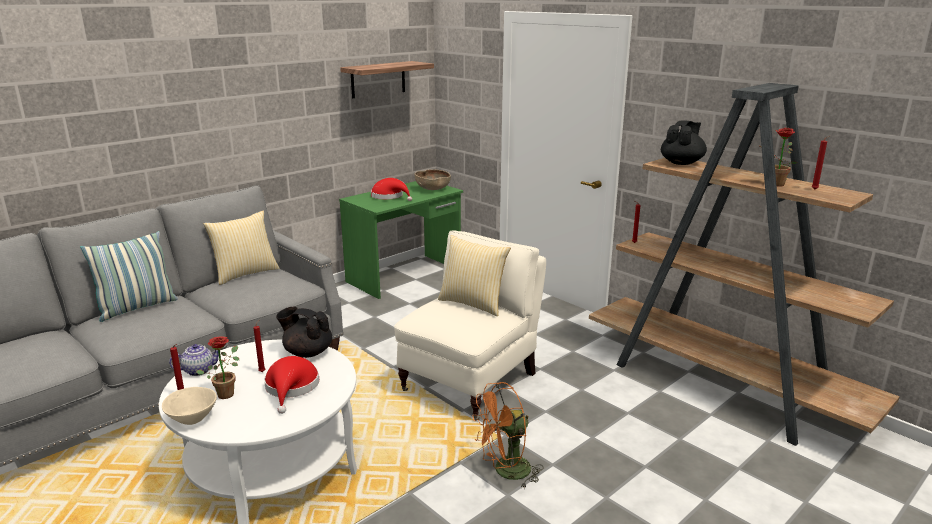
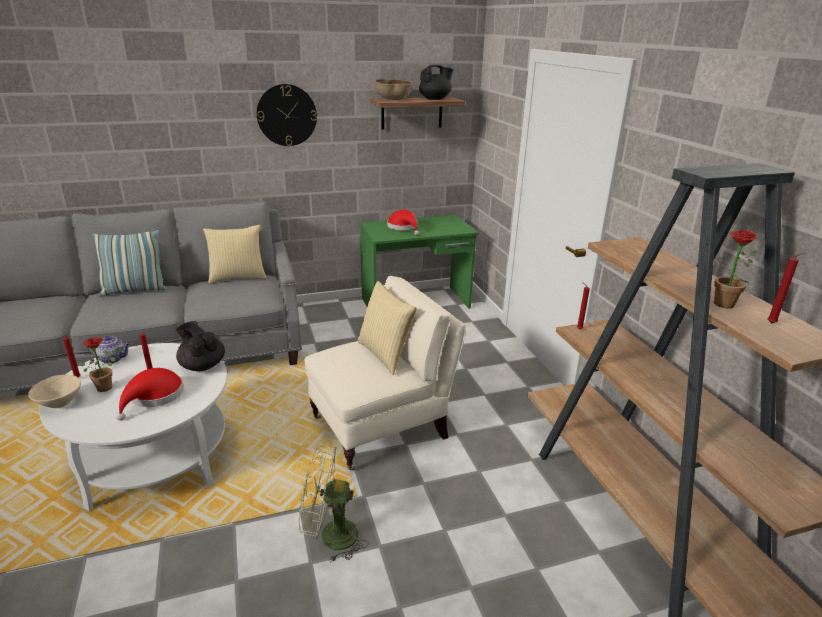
camera: 25 degrees right, 5 degrees up
(261, 91) = (287, 115): none -> wall clock
(432, 189) = (450, 226): brown bowl -> brown bowl (393, 99)
(505, 472) = (330, 536): orange fan -> green fan
(682, 163) = (638, 249): black teapot -> black teapot (435, 99)

